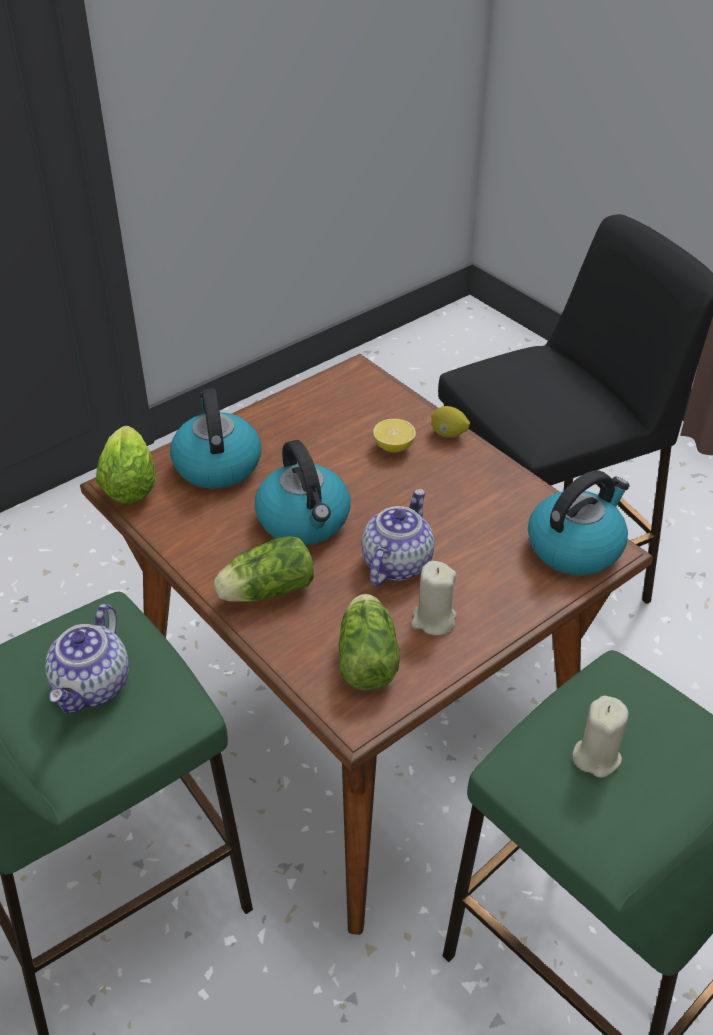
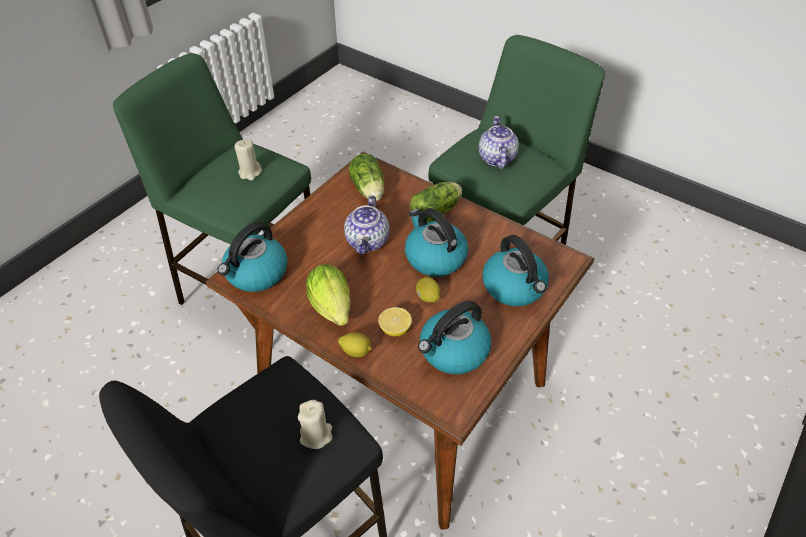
camera: 165 degrees right, 5 degrees up
(129, 482) = (562, 262): lettuce -> lettuce (333, 310)
(333, 415) = (453, 351): none -> kettle
(338, 473) = (427, 298): none -> lemon
(433, 620) = (338, 214): beige candle -> beige candle (316, 435)

